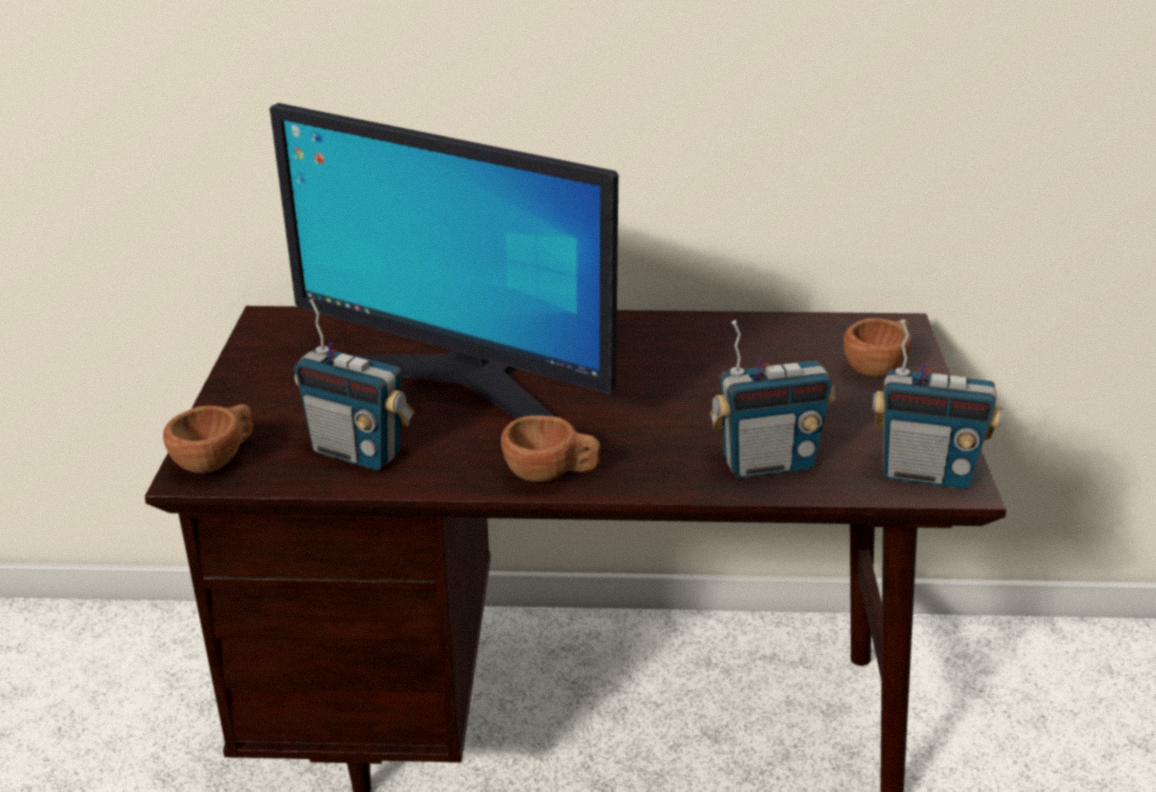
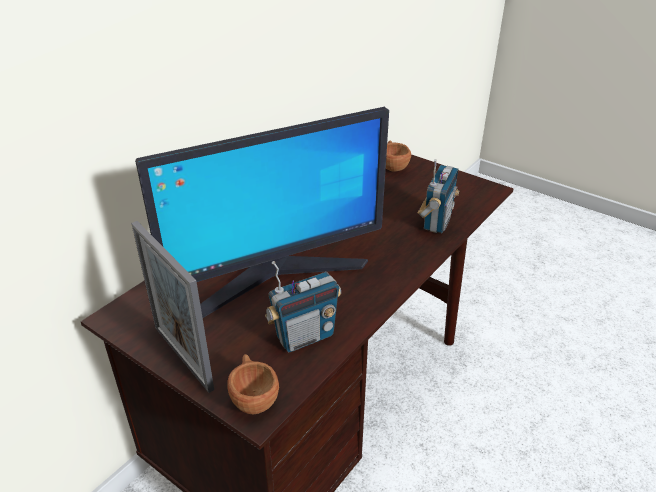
camera: 55 degrees left, 5 degrees up
(243, 388) = (183, 357): none -> picture frame
(551, 474) = (389, 281): brown cup -> none
(925, 473) = (476, 192): radio -> none

